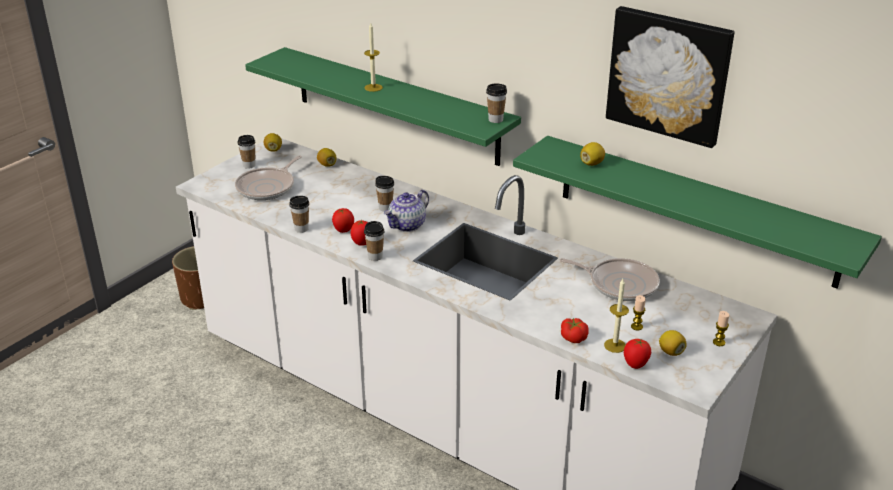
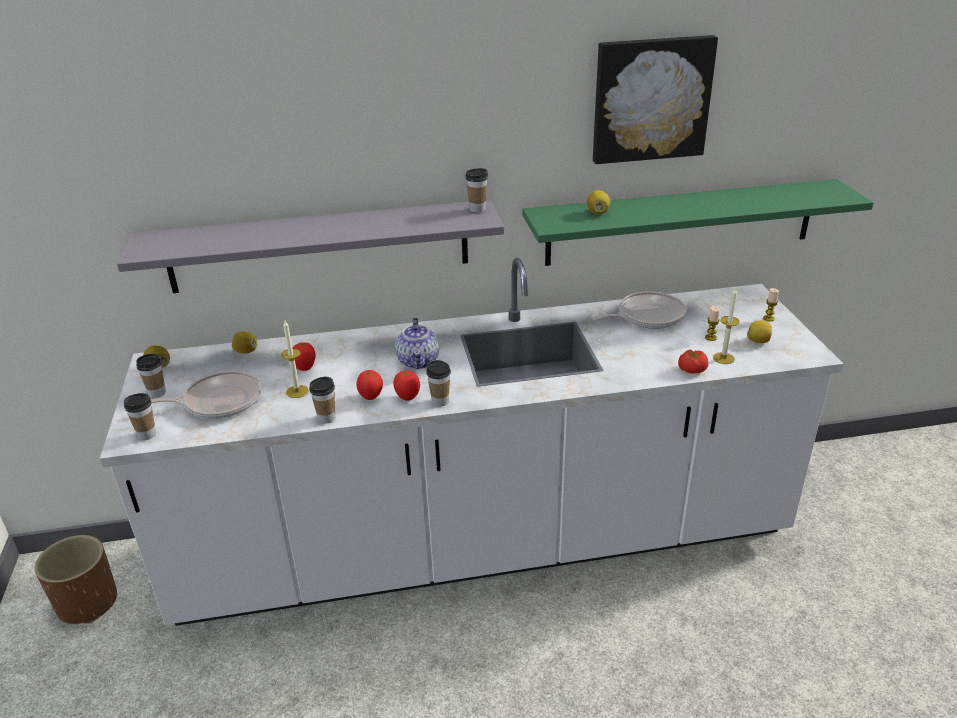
camera: 45 degrees left, 0 degrees up
(268, 187) = (218, 401): frying pan -> frying pan turned 90 degrees counterclockwise
(373, 87) = (312, 229): candle -> candle (297, 391)
(385, 208) = (373, 358): cup -> cup (147, 434)
(395, 105) = (319, 246): green shelf -> grey shelf
(635, 365) = (758, 363): tomato -> tomato (305, 368)

